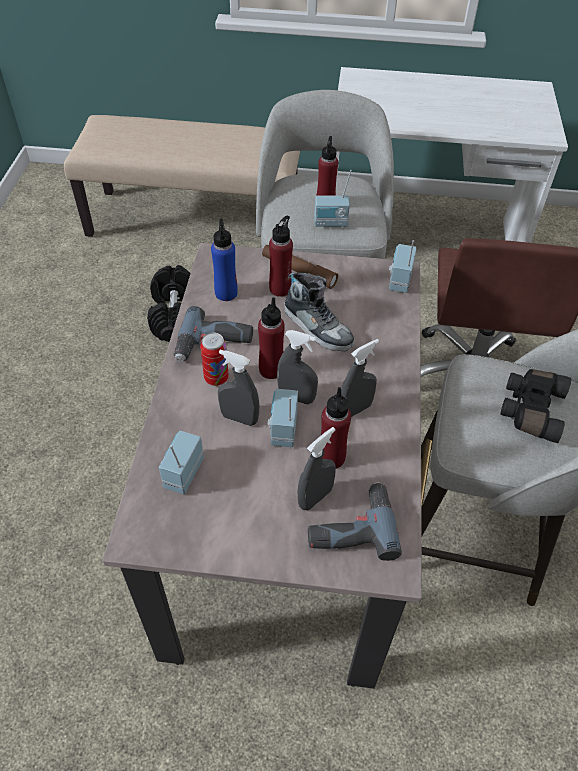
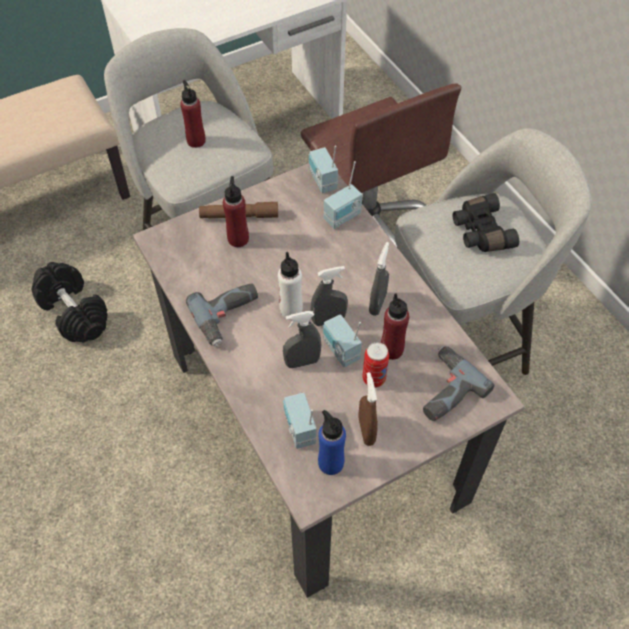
camera: 35 degrees left, 5 degrees up
(216, 378) = (256, 342): can -> can (374, 379)
(226, 293) = (198, 267): blue bottle -> blue bottle (331, 463)
(240, 514) = (366, 431): none -> brown spray bottle
(271, 369) = (291, 310): red bottle -> white bottle
(315, 497) = (405, 385): grey spray bottle -> none
(318, 327) = (295, 255): shoe -> none
(330, 224) = (216, 157): radio -> radio (343, 217)

